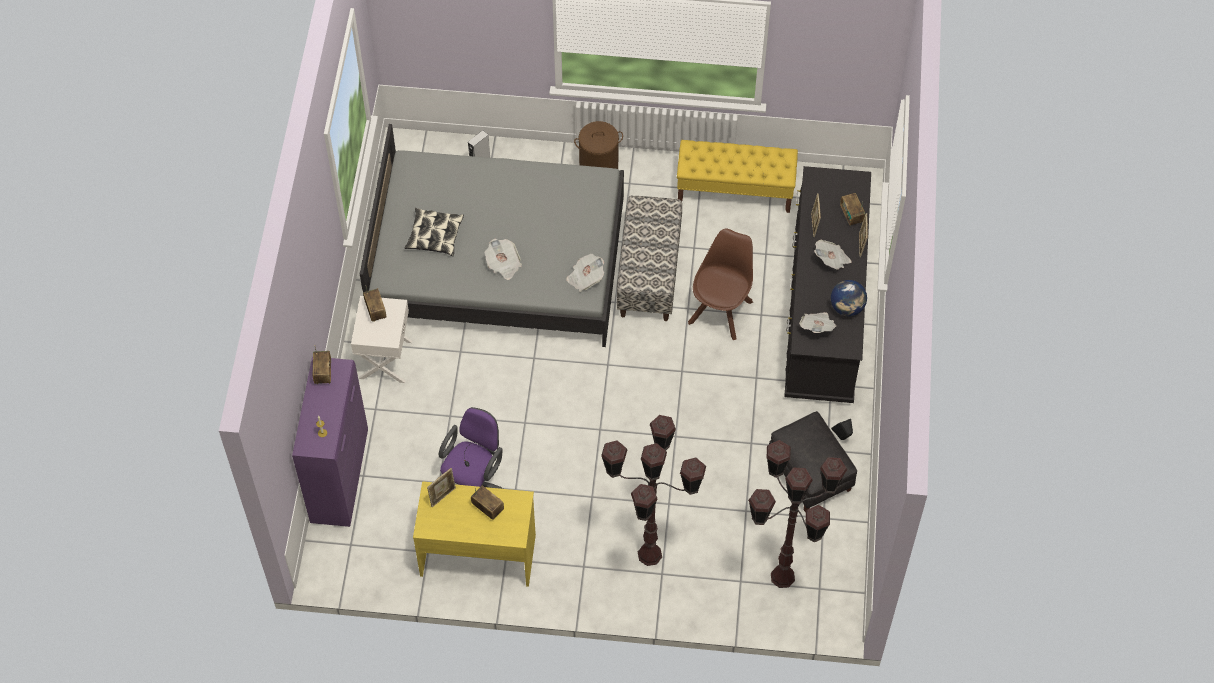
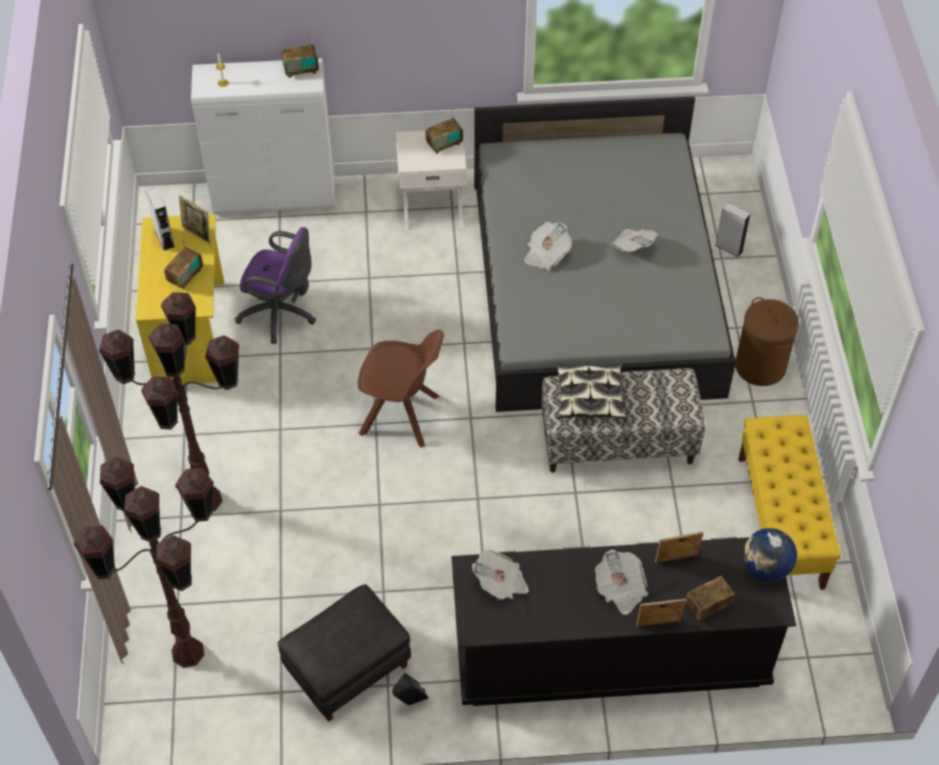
camera: 80 degrees right, 5 degrees down
(340, 476) = (275, 197): purple cabinet -> white cabinet
(434, 236) = (569, 185): pillow -> pillow (589, 396)
(442, 521) = (164, 239): none -> grey speaker
(585, 278) = (547, 337): newspaper -> newspaper (633, 247)
(721, 310) = (581, 531): brown chair -> brown chair (402, 415)
(847, 307) = (543, 618): globe -> globe (765, 568)

